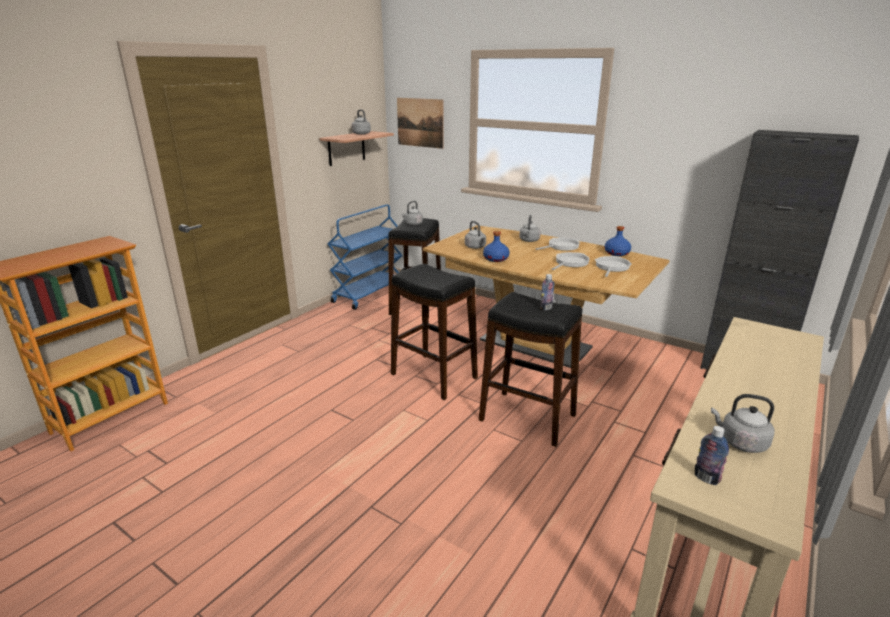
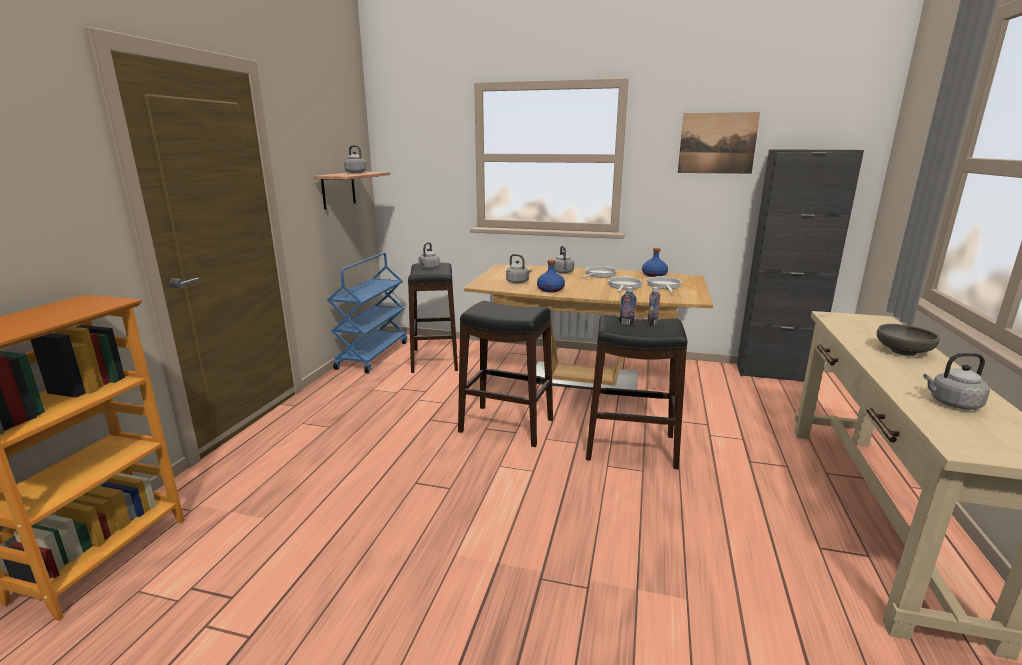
camera: 20 degrees left, 5 degrees down
(420, 122) = (415, 161): picture -> picture (717, 143)
(706, 478) = (970, 438): bottle -> bottle (626, 323)
(771, 378) = (903, 351): none -> grey bowl

